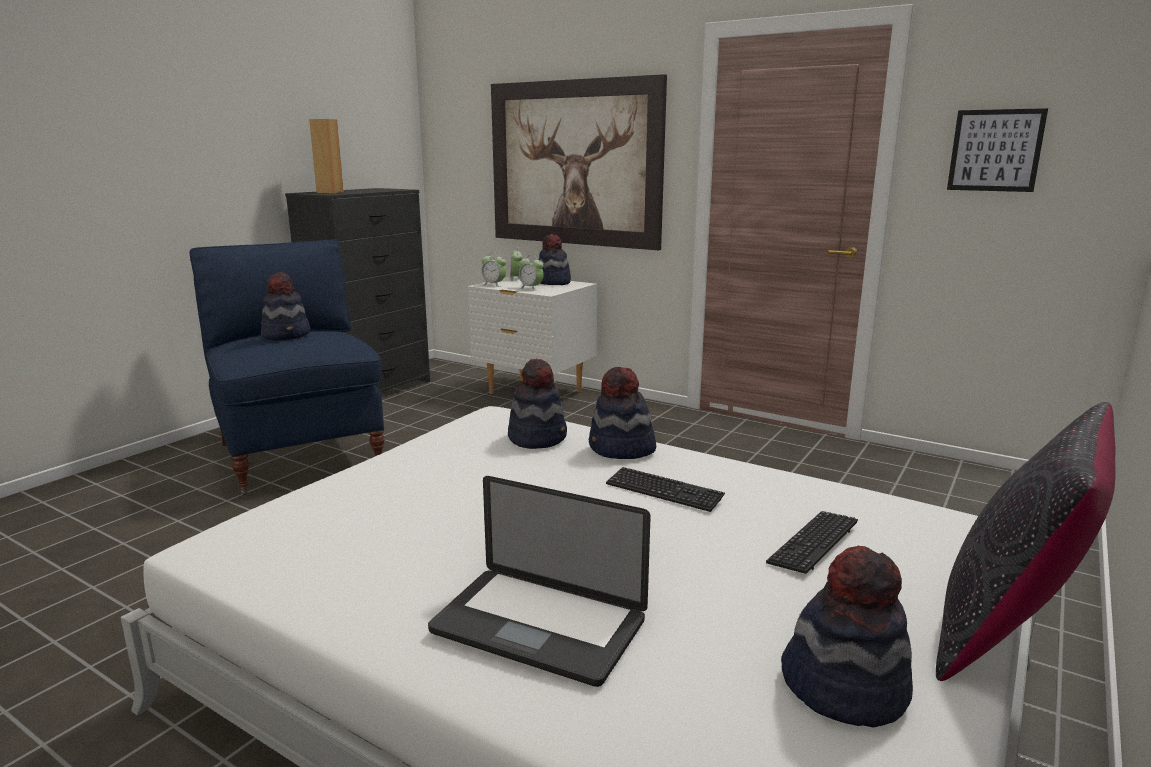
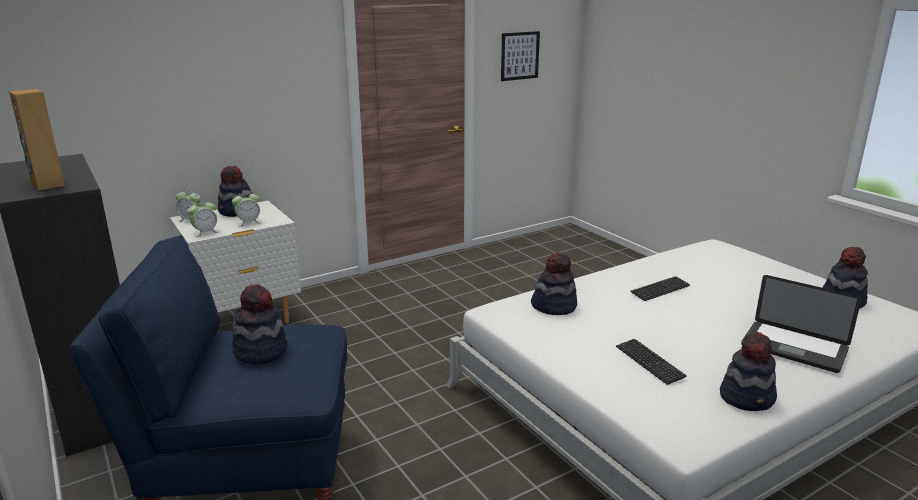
camera: 65 degrees left, 5 degrees up
(538, 626) = (794, 348): laptop -> laptop turned 75 degrees clockwise
(574, 164) = (224, 93): picture -> none
(621, 449) = (591, 287): hat -> hat (747, 397)
(813, 543) = (726, 275): keyboard -> keyboard (649, 362)
(1007, 631) = (797, 267): black pillow -> none

